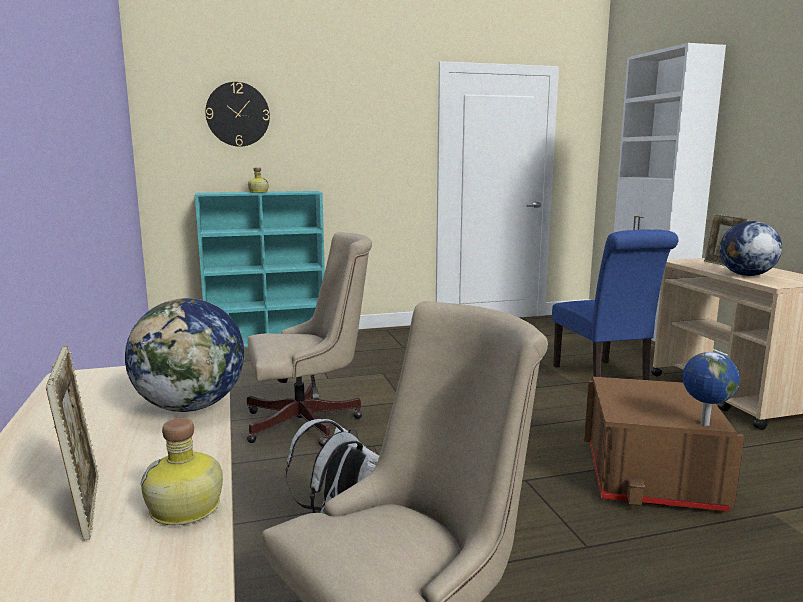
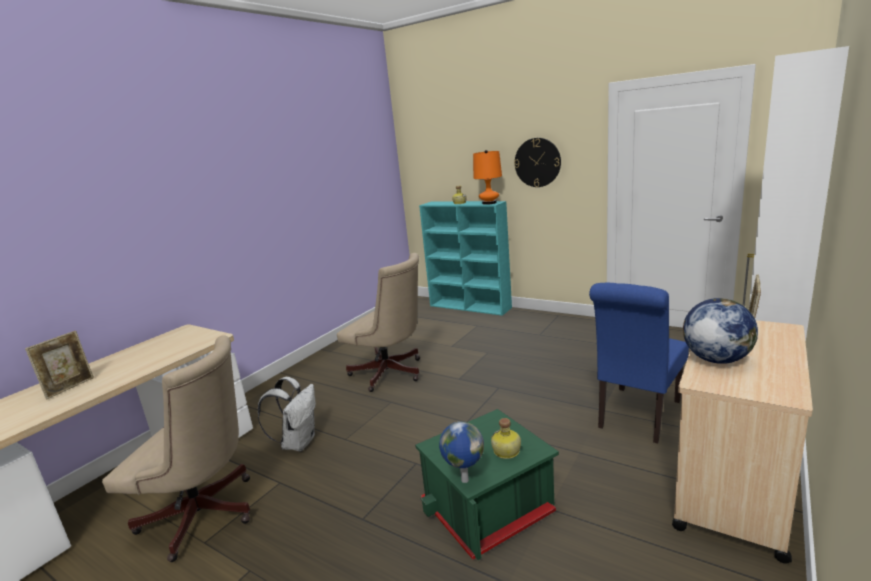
camera: 50 degrees right, 5 degrees up
(186, 509) = (73, 400): bottle -> bottle (506, 452)
(191, 407) = (165, 358): globe -> none
(238, 114) = (453, 146): wall clock -> wall clock (537, 162)
(303, 191) = (489, 203): none -> orange table lamp
(651, 476) = (489, 506): brown storage box -> green storage box

